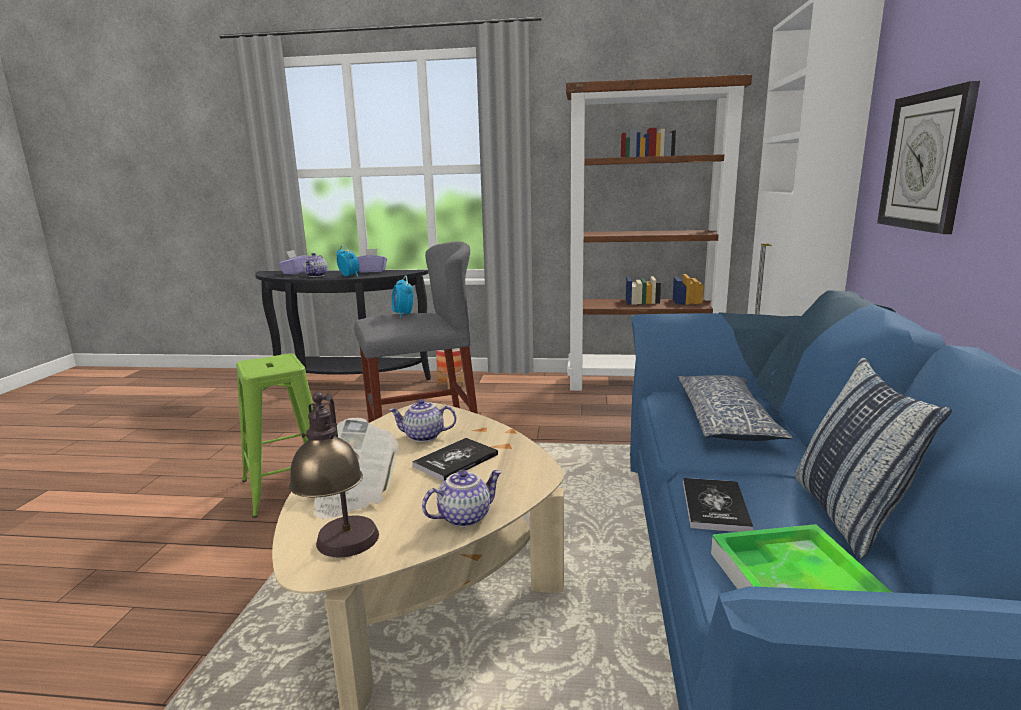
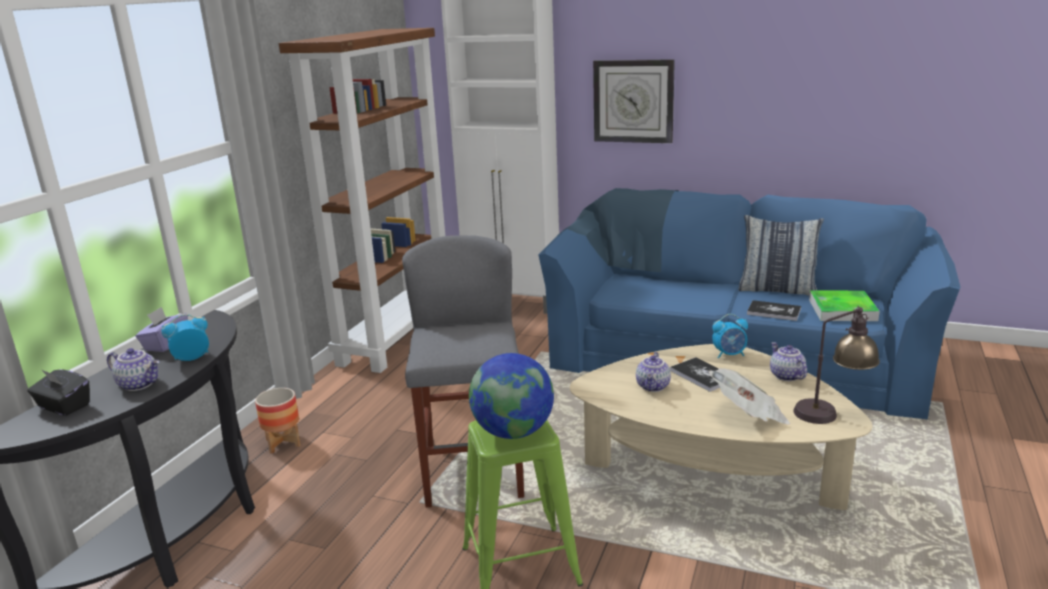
camera: 75 degrees left, 5 degrees up
(267, 364) = (513, 432): none -> globe
(295, 272) = (63, 406): purple tissue box -> black tissue box
(403, 315) = (438, 337): alarm clock -> alarm clock (729, 355)
(725, 421) = (654, 290): pillow -> none

